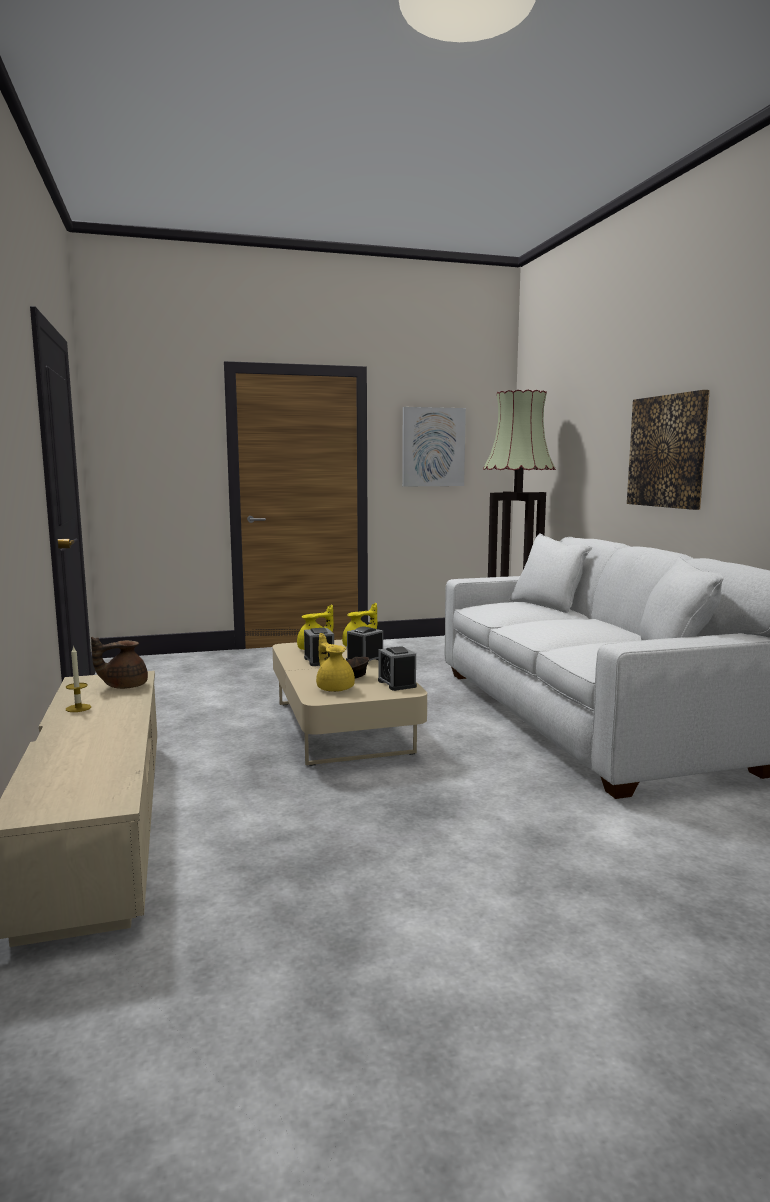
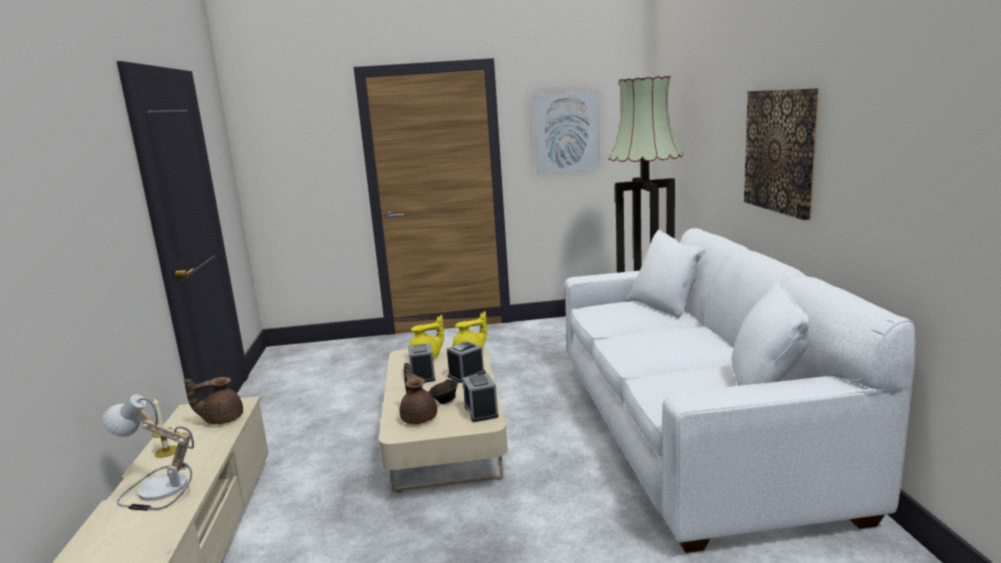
camera: 10 degrees right, 5 degrees up
(89, 733) = (157, 490): none -> table lamp
(334, 688) = (419, 417): yellow teapot -> brown teapot

